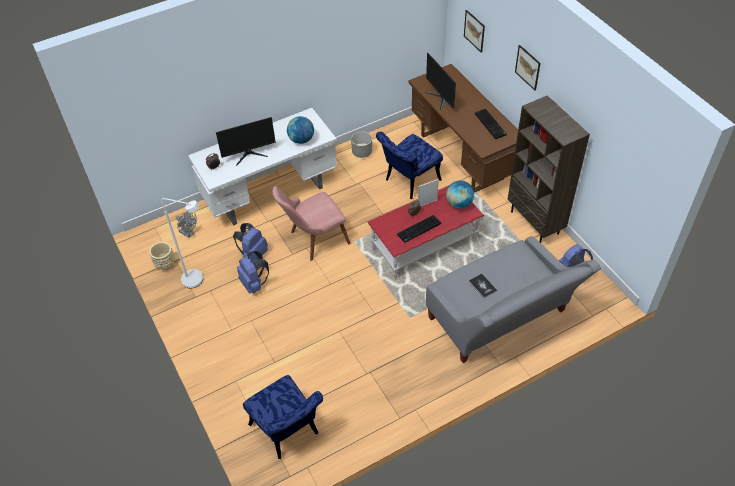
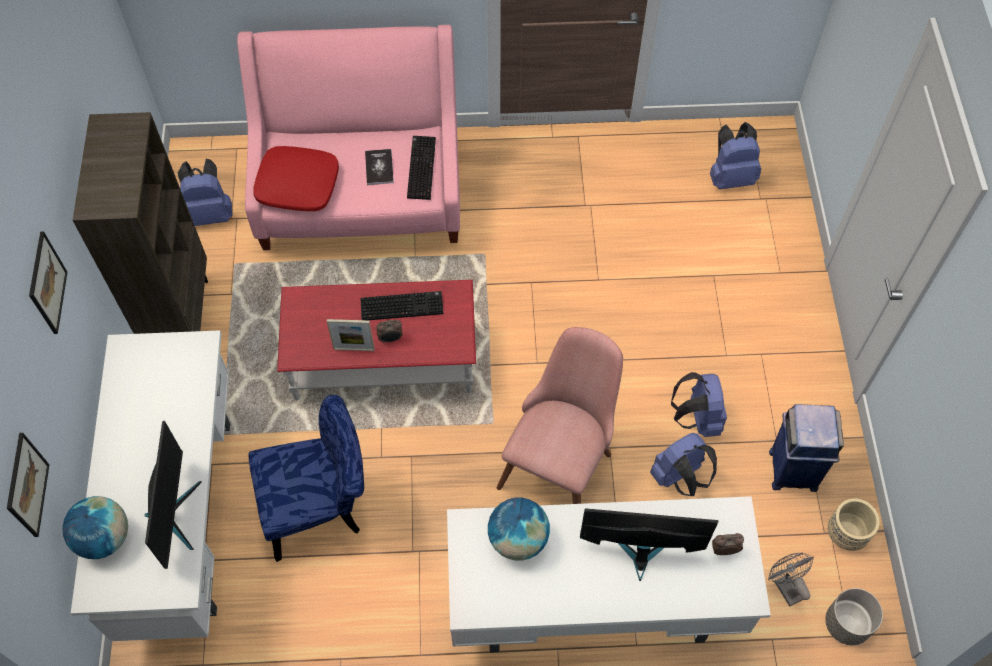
camera: 155 degrees left, 10 degrees up
(198, 281) = (793, 469): white floor lamp -> blue trash can
(288, 432) = (730, 177): blue chair -> blue backpack
(313, 240) = (561, 458): pink chair -> pink chair turned 60 degrees counterclockwise
(362, 152) = (360, 629): grey planter -> grey planter (847, 624)
(459, 203) = (304, 323): globe -> globe (104, 538)
(462, 156) = (183, 516): brown desk -> white desk
(491, 124) = (139, 397): keyboard -> keyboard (420, 167)
(501, 320) = (361, 194): grey sofa -> pink sofa
(517, 259) = (298, 185): none -> red pillow

